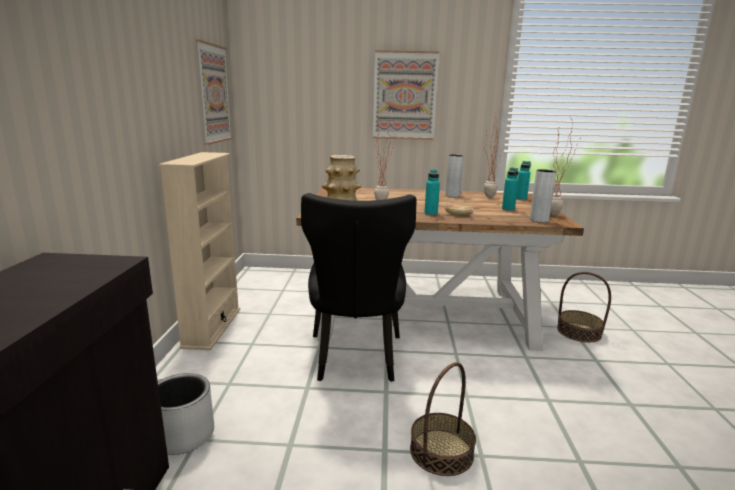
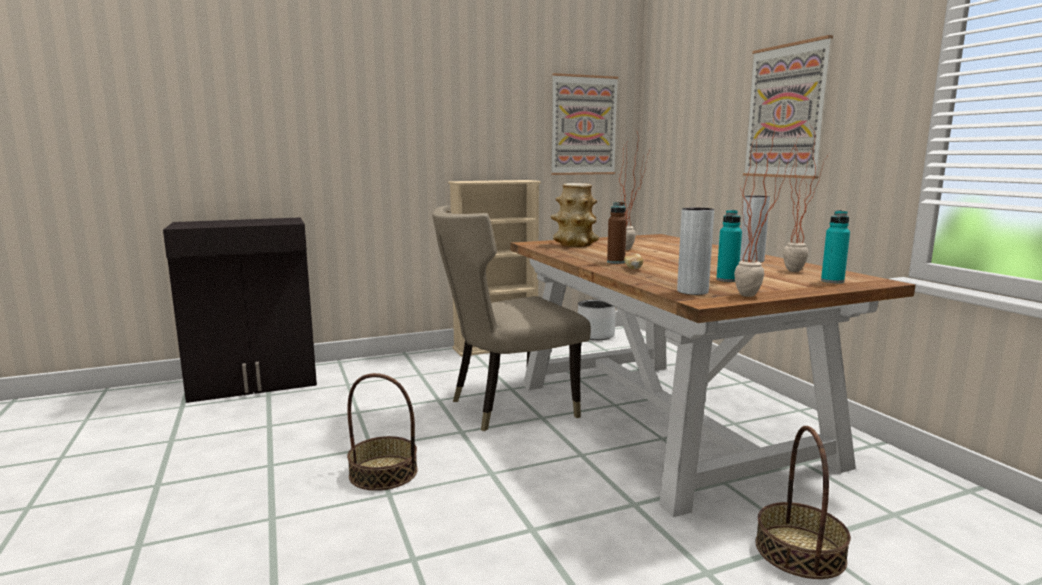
camera: 65 degrees right, 5 degrees down
(183, 435) = (349, 379): grey planter -> grey planter (596, 335)
(355, 358) = (507, 407): black chair -> beige chair
(431, 214) = (616, 262): turquoise bottle -> brown bottle

